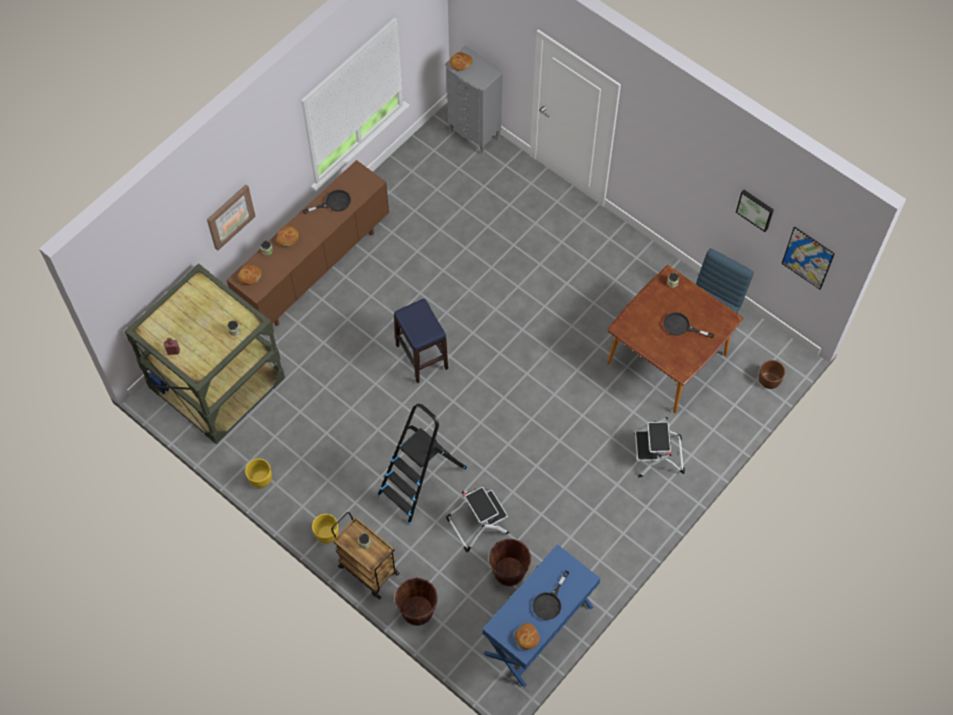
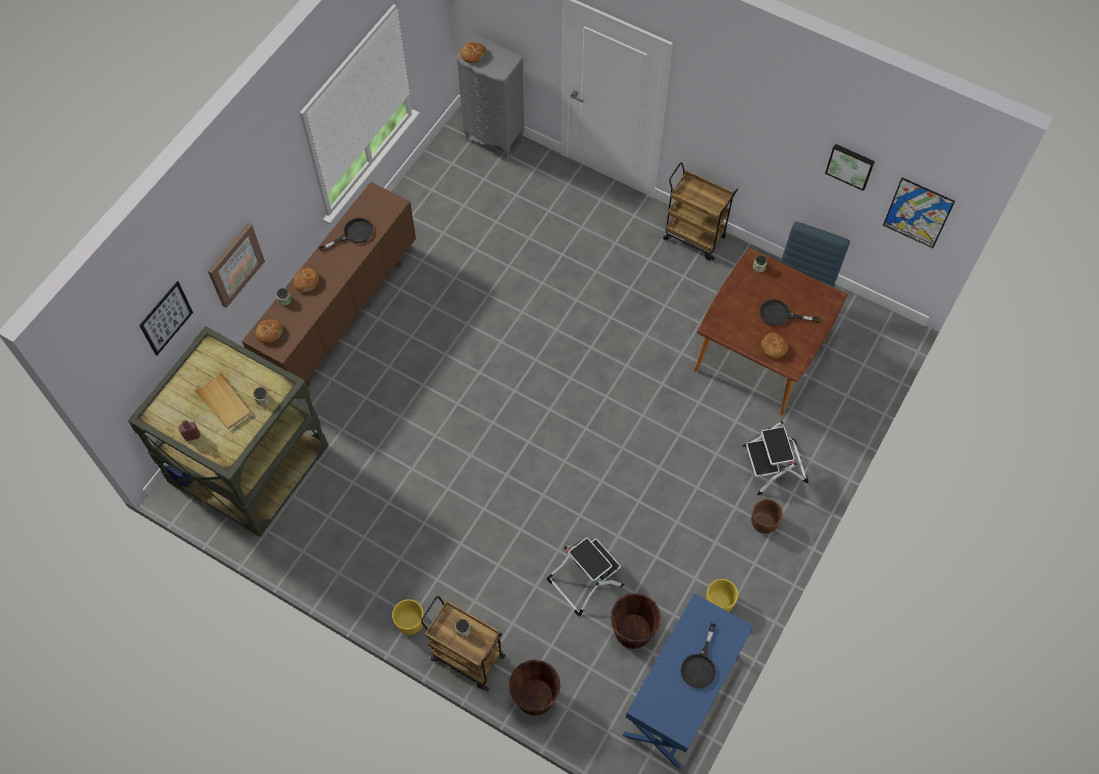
camera: 10 degrees left, 0 degrees up
(167, 253) = (166, 318): none -> picture
(203, 328) = (224, 402): none -> beige tray
(260, 479) = (319, 569): yellow planter -> yellow planter (719, 602)
(422, 357) = (483, 397): stool -> none
(422, 482) = (511, 542): black step ladder -> none
(526, 638) = (682, 715): bread -> bread (773, 348)
(632, 247) = (694, 238): none -> brown cart
(769, 380) = (878, 361): brown planter -> brown planter (763, 522)

